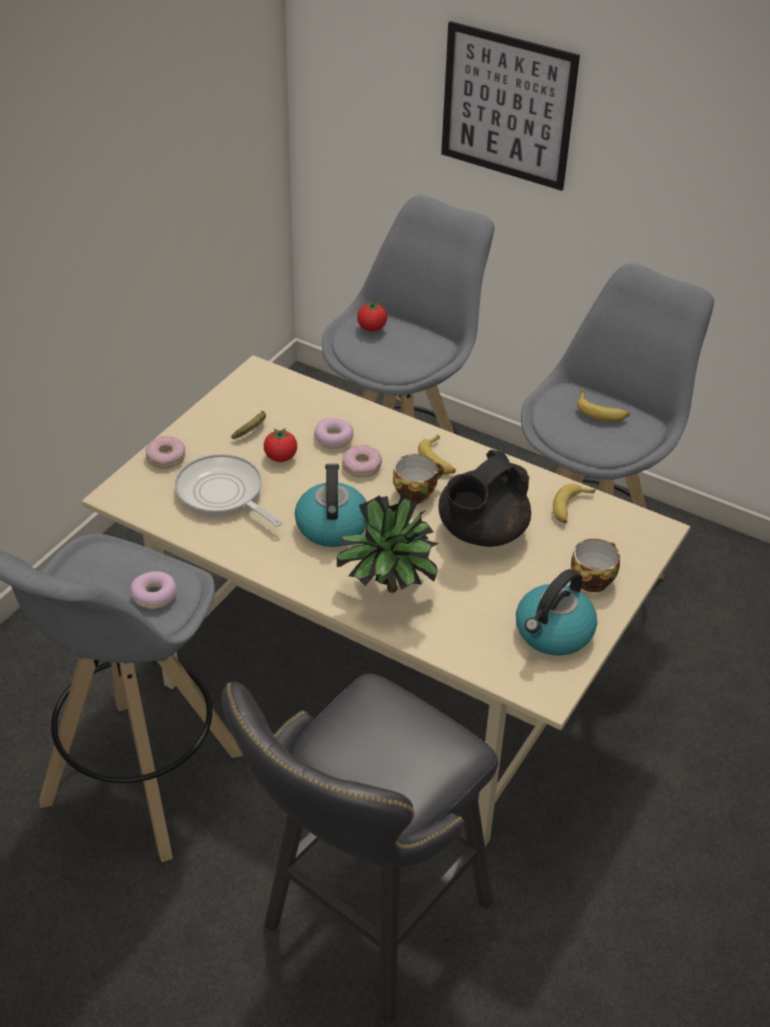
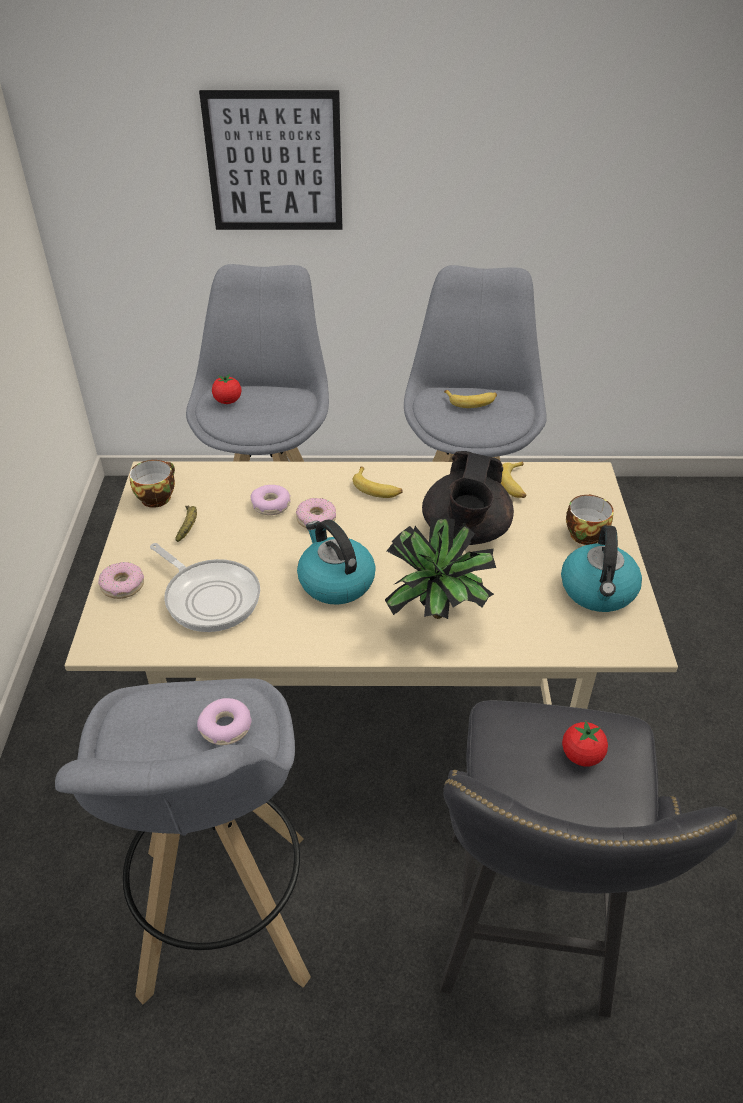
camera: 30 degrees left, 0 degrees up
(223, 494) = (209, 597): frying pan -> frying pan turned 150 degrees counterclockwise
(280, 457) = (236, 540): tomato -> tomato (581, 755)
(416, 492) = (382, 522): cup -> cup (156, 496)

